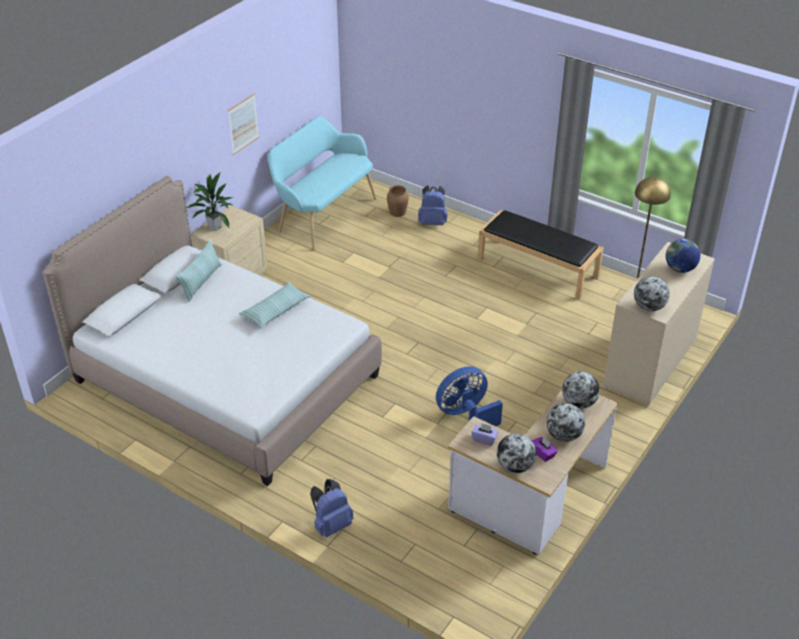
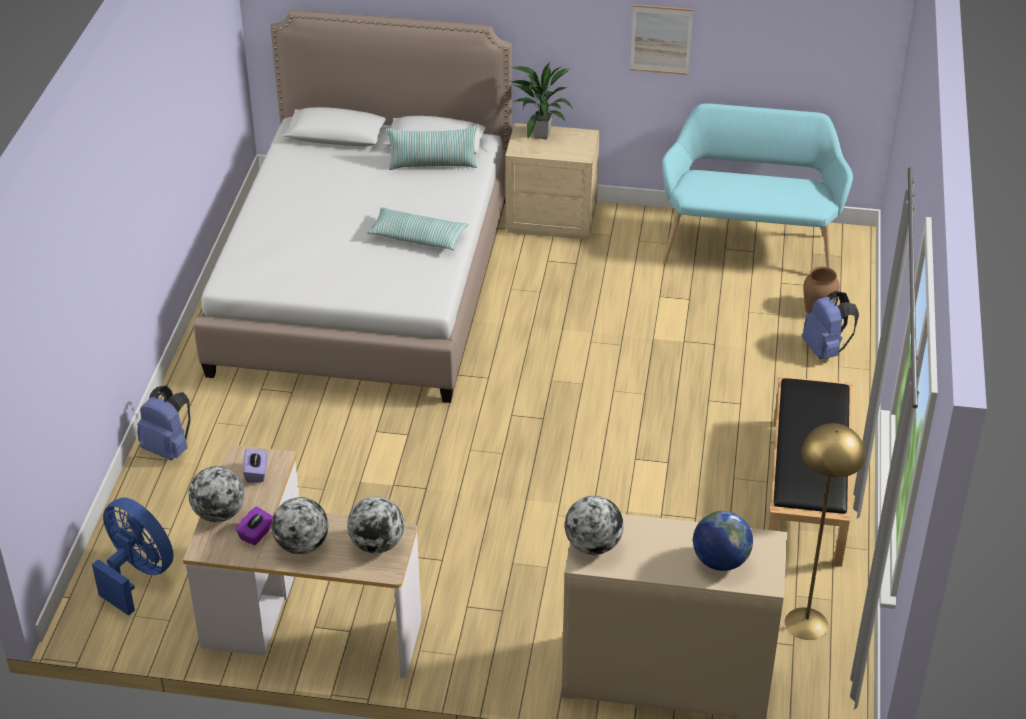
camera: 65 degrees right, 0 degrees up
(466, 414) = (426, 507): blue fan -> blue fan (137, 574)

